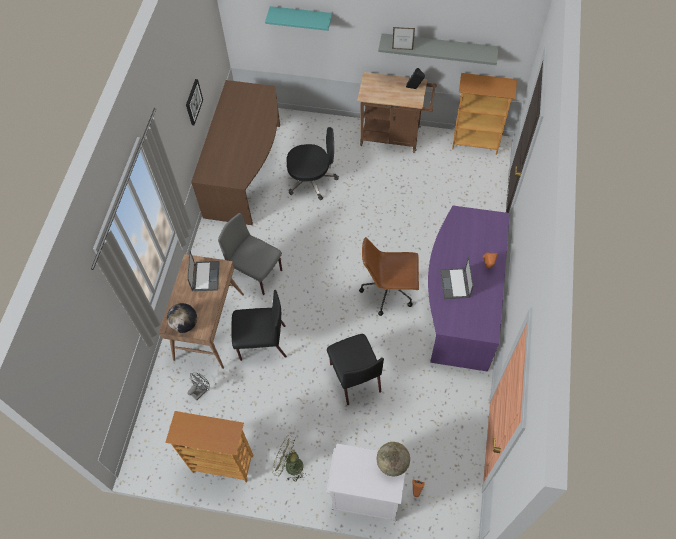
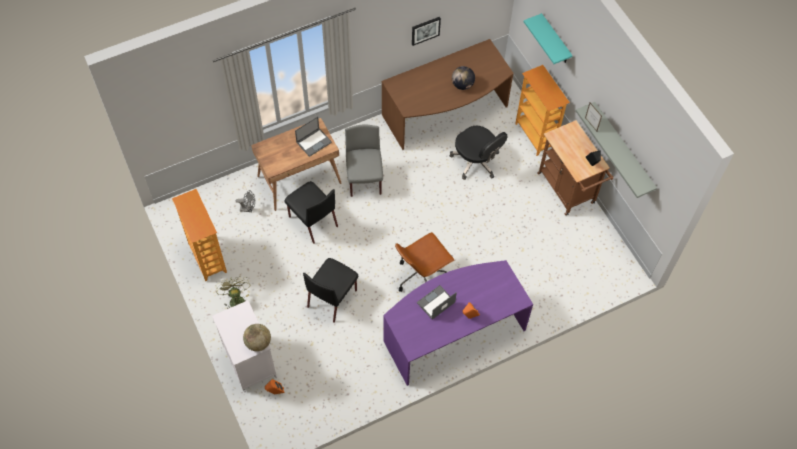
camera: 50 degrees right, 0 degrees up
(184, 324) = (268, 155): globe -> globe (462, 85)
(389, 291) = (421, 276): brown office chair -> brown office chair turned 90 degrees counterclockwise
(475, 143) = (616, 253): bookcase -> bookcase (535, 135)

